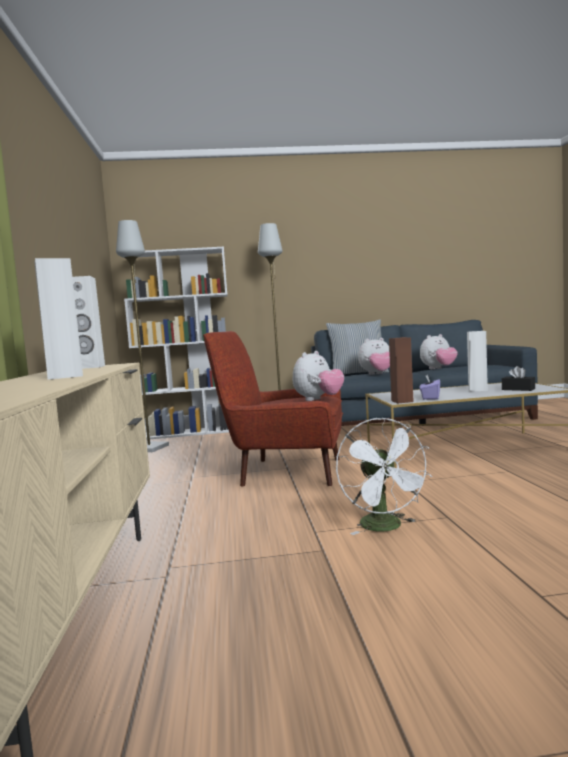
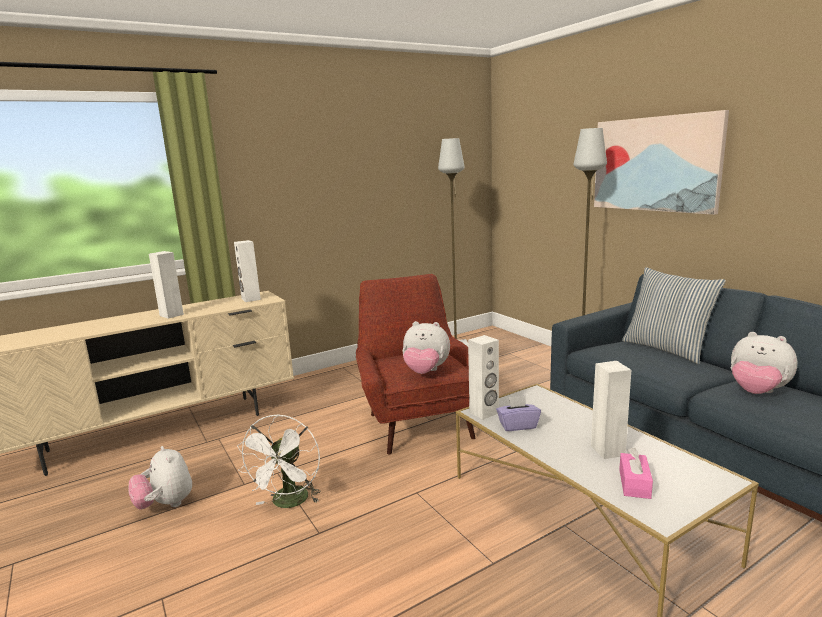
camera: 65 degrees right, 10 degrees up
(190, 433) = (519, 344): white bookcase -> none
(297, 257) = (655, 164): none -> picture
(377, 374) = (634, 363): plush toy -> plush toy (165, 504)
(386, 528) = (289, 503): white fan -> white fan turned 45 degrees counterclockwise
(402, 401) = (484, 413): brown speaker -> white speaker
(518, 389) = (634, 483): black tissue box -> pink tissue box

